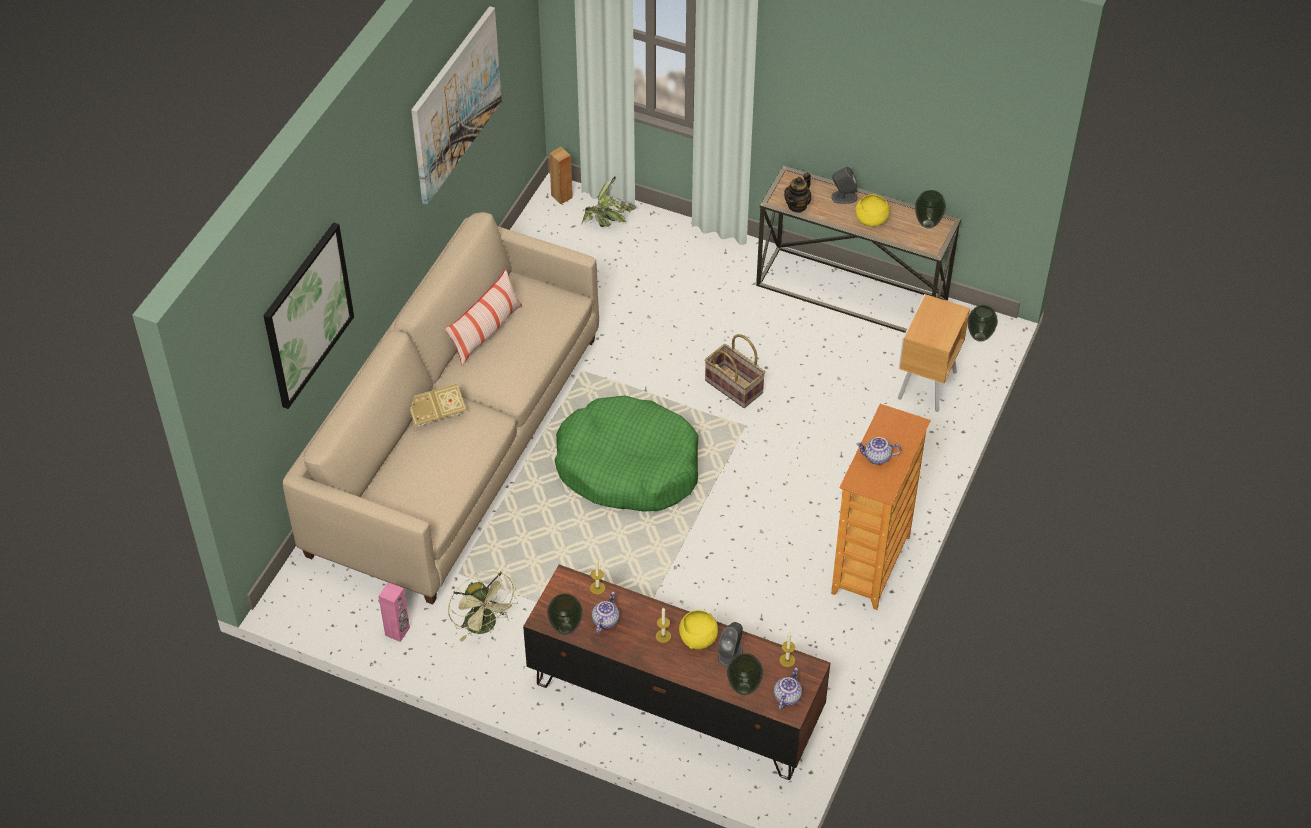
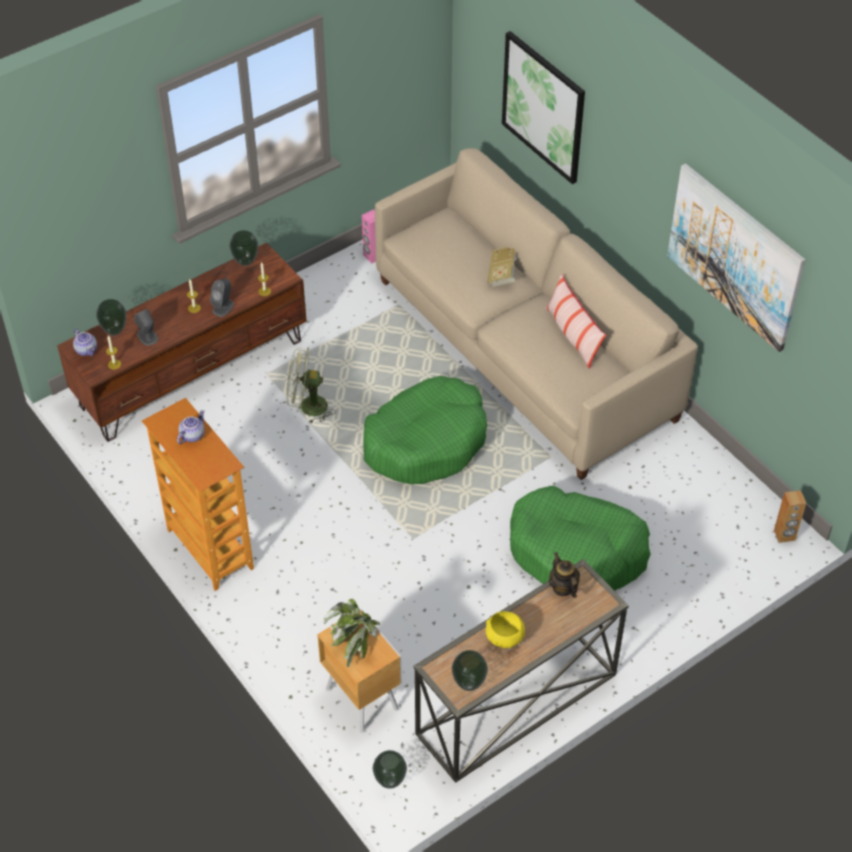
camera: 120 degrees right, 0 degrees up
(485, 626) = (340, 301): green fan -> green fan (307, 407)
(605, 620) = (234, 284): teapot -> none
(607, 222) = (728, 554): potted plant -> potted plant (355, 642)
(675, 313) = (577, 551): none -> green dog bed
(698, 638) = (176, 325): yellow bowl -> none
(734, 386) = (462, 553): basket -> none
(844, 197) = (550, 632): grey speaker -> grey speaker (223, 307)

